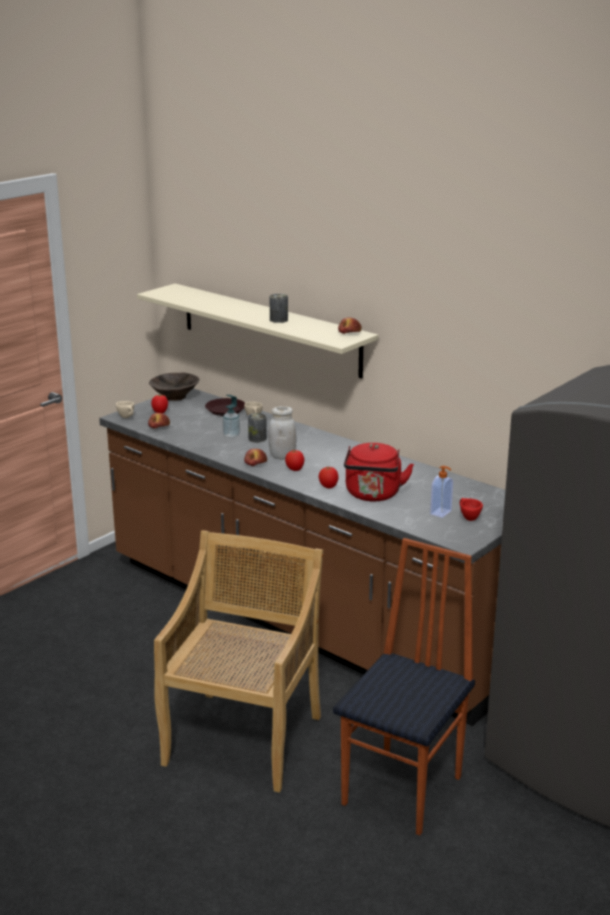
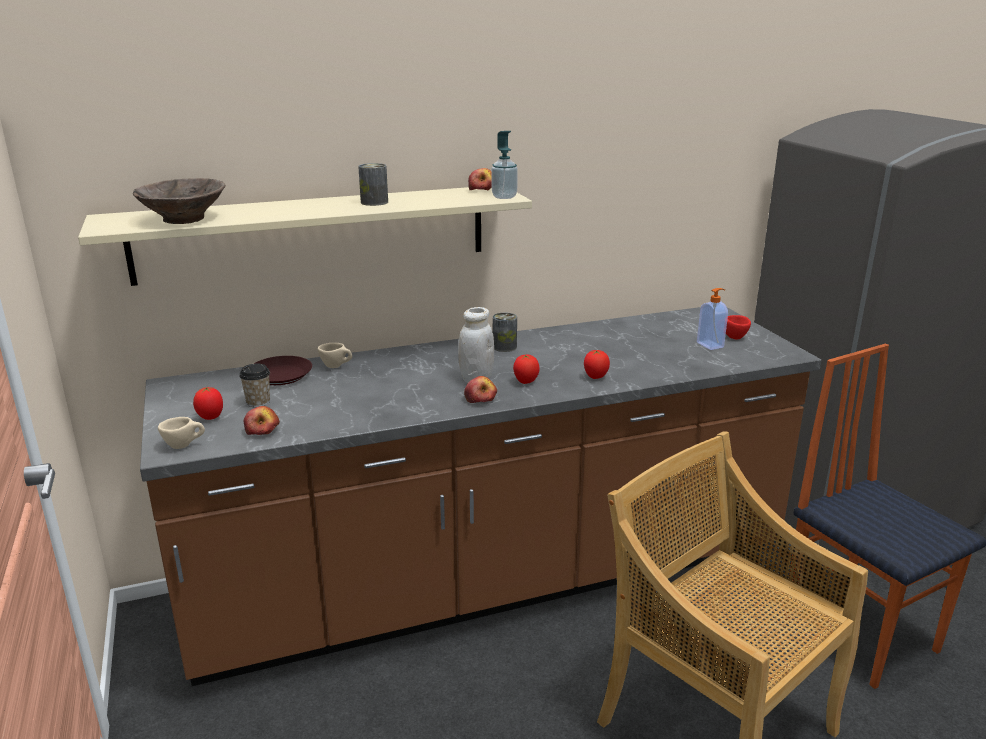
camera: 60 degrees left, 0 degrees up
(175, 397) = (173, 394): brown bowl -> brown bowl (183, 219)
(188, 416) = (258, 402): none -> cup
(231, 436) = (370, 392): soap dispenser -> soap dispenser (504, 197)
(257, 438) = (402, 379): can -> can (504, 347)
(373, 495) = (639, 362): red kettle -> none

